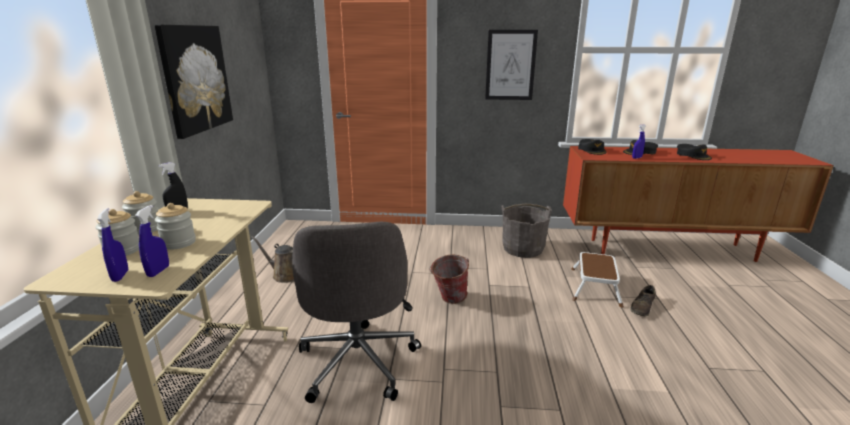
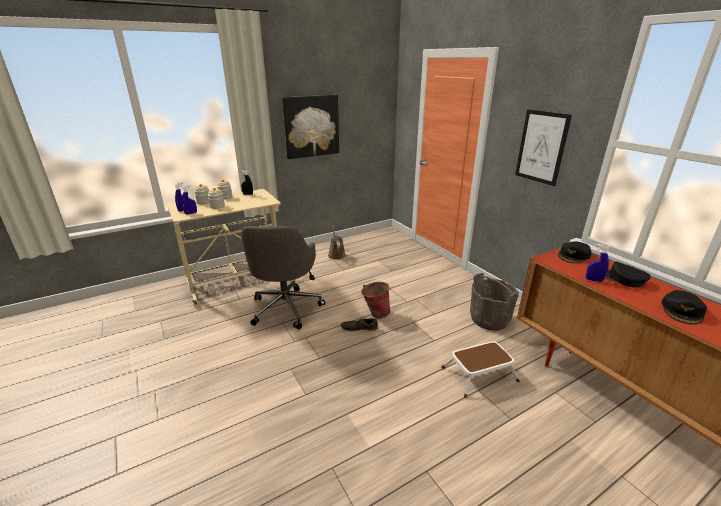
camera: 55 degrees right, 5 degrees up
(358, 363) = (286, 309): grey office chair -> grey office chair turned 45 degrees counterclockwise
(642, 307) = (481, 411): brown shoe -> brown shoe (359, 328)

